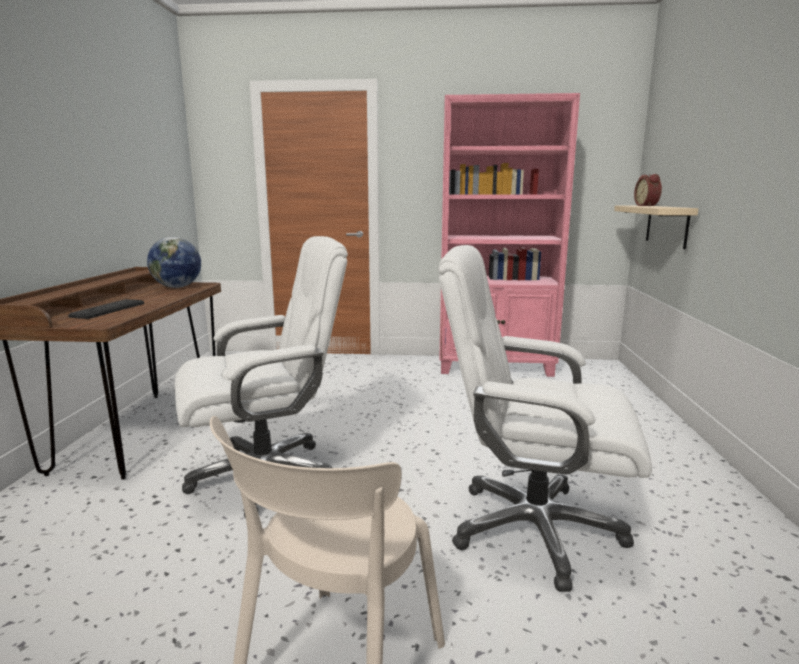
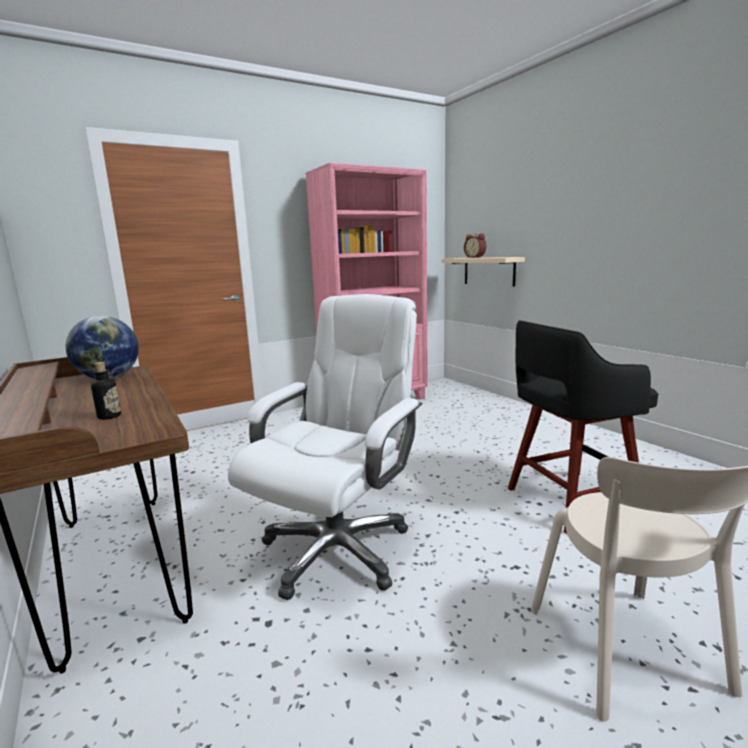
camera: 35 degrees left, 0 degrees up
(108, 310) = (109, 416): keyboard -> bottle
(532, 529) = (568, 501): white office chair -> black stool

